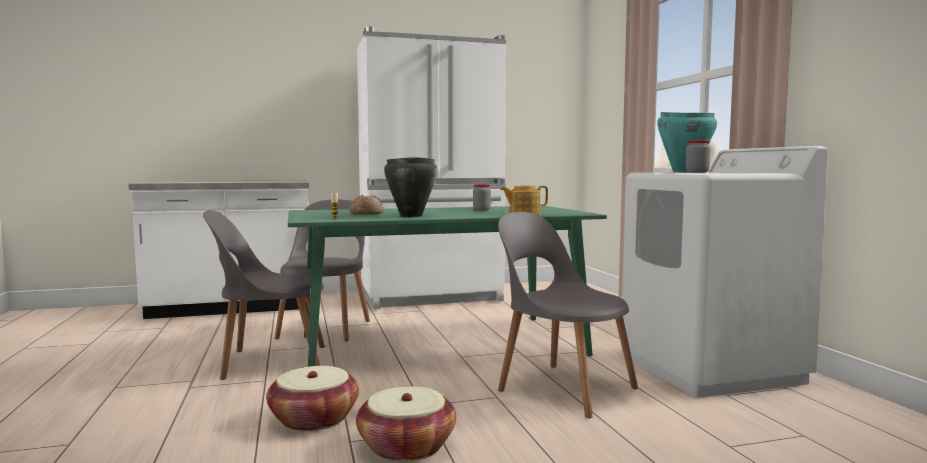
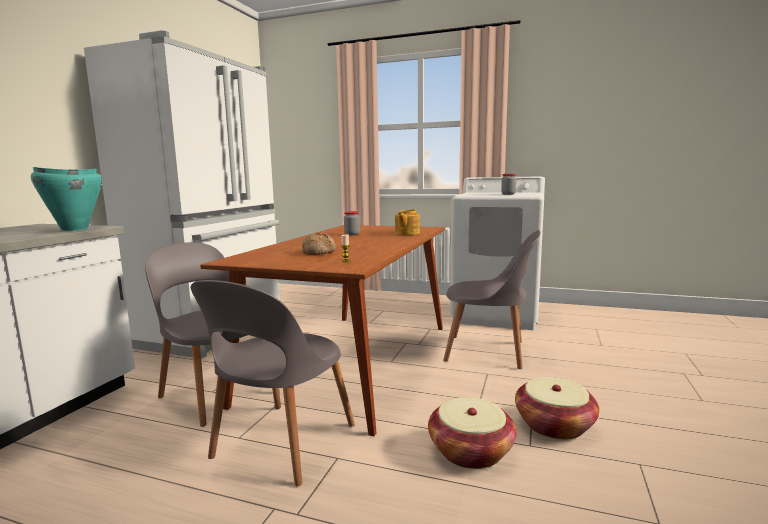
camera: 55 degrees left, 5 degrees up
(411, 216) = (374, 248): black cooking pot -> none
(441, 345) = (354, 360): green dining table -> brown dining table
(562, 387) = (489, 352): grey chair -> grey chair turned 150 degrees counterclockwise
(683, 172) = (478, 193): turquoise cooking pot -> turquoise cooking pot (74, 229)

